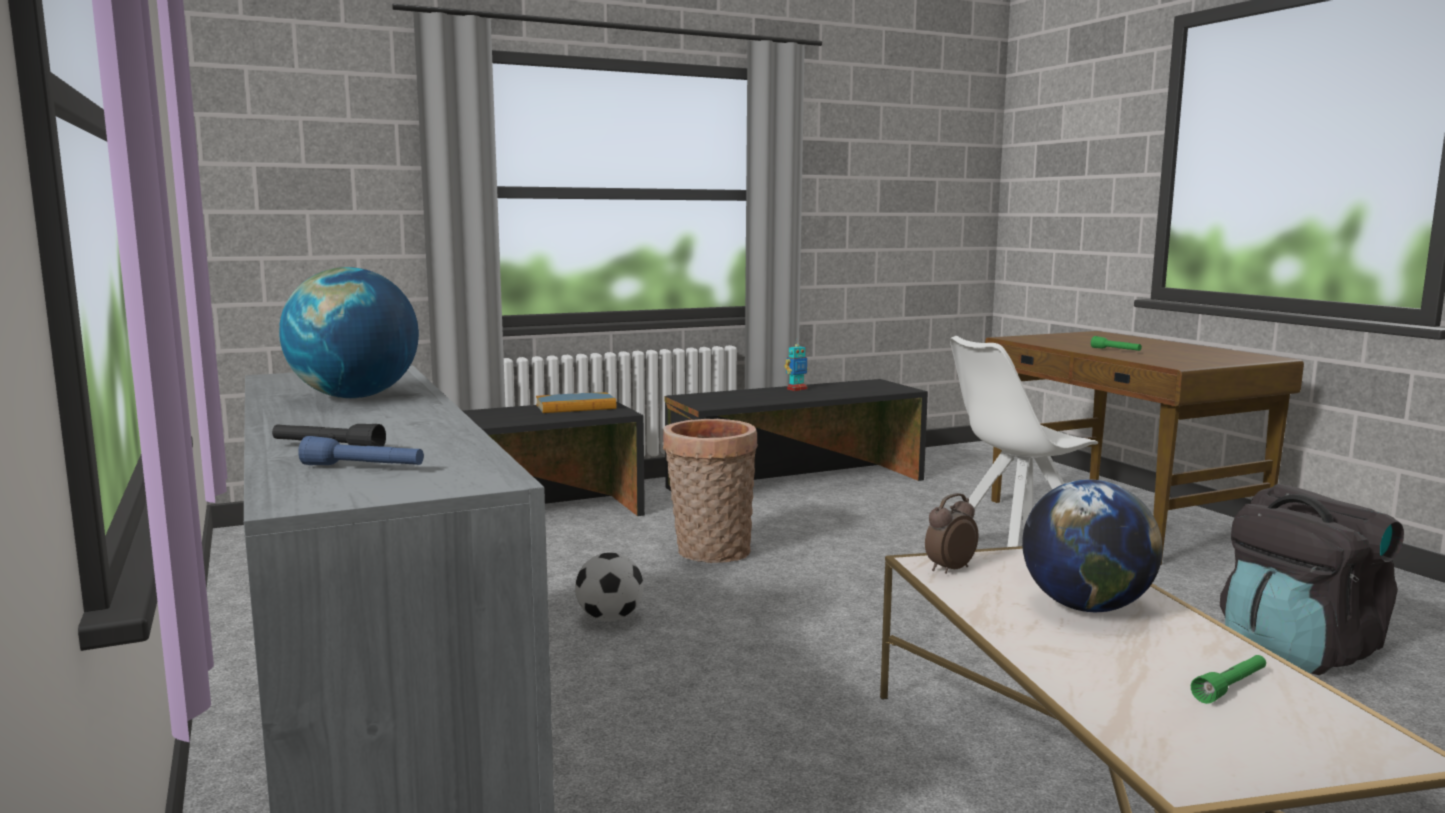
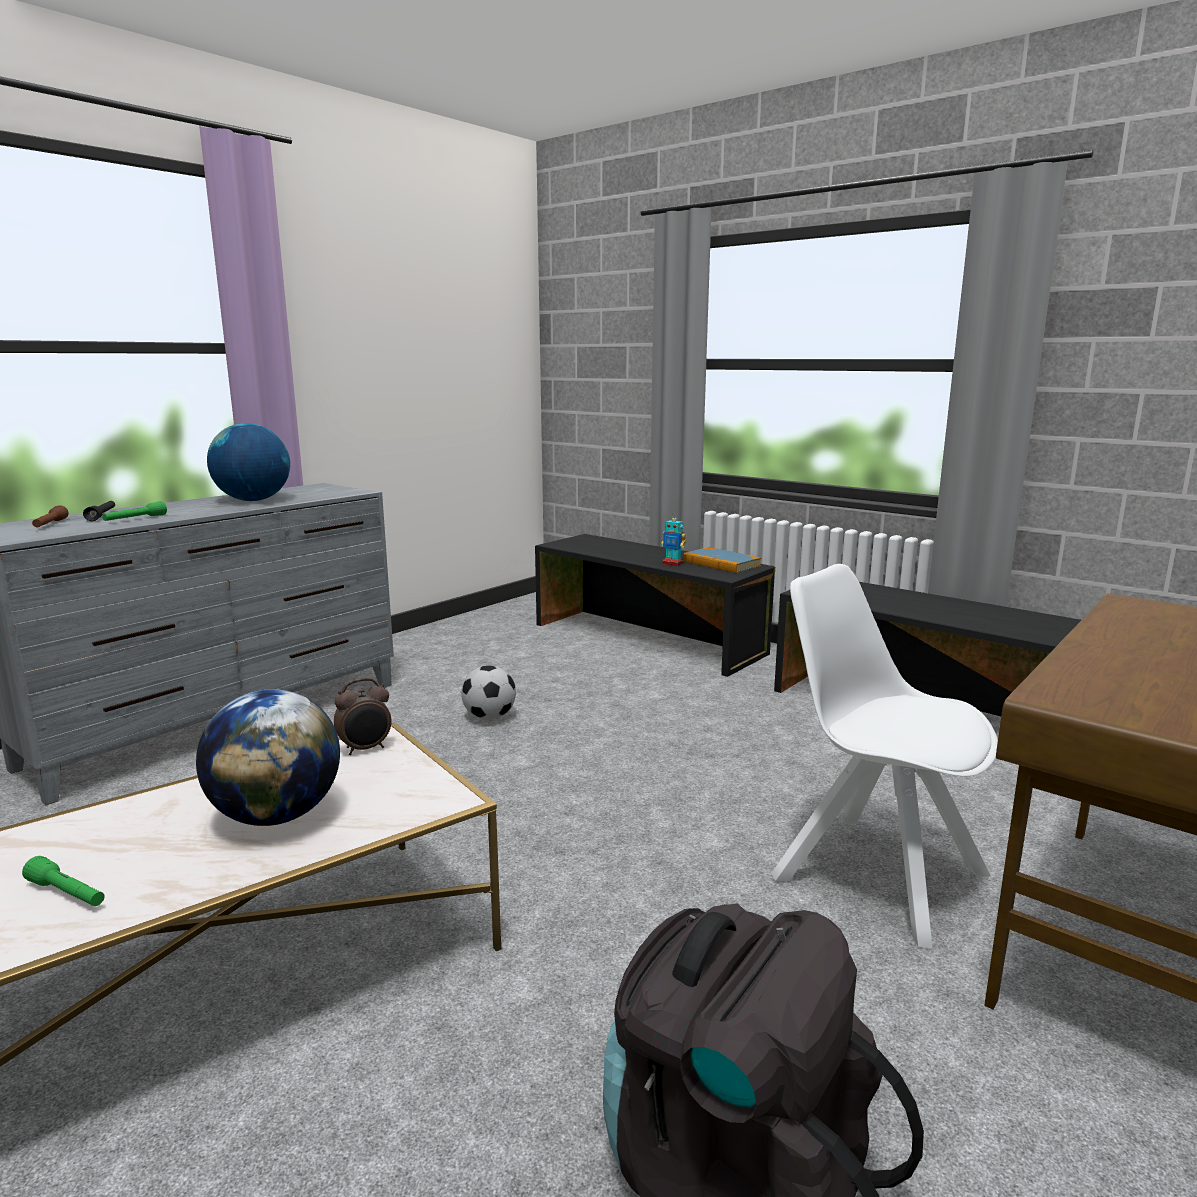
camera: 65 degrees right, 5 degrees up
(363, 468) = (50, 525): blue flashlight -> brown flashlight
(710, 553) = (664, 719): basket -> none
(796, 389) = (958, 605): toy robot -> toy robot (672, 563)
(948, 569) = (366, 749): alarm clock -> alarm clock turned 120 degrees clockwise
(1116, 350) = (1146, 657): green flashlight -> green flashlight (135, 519)

